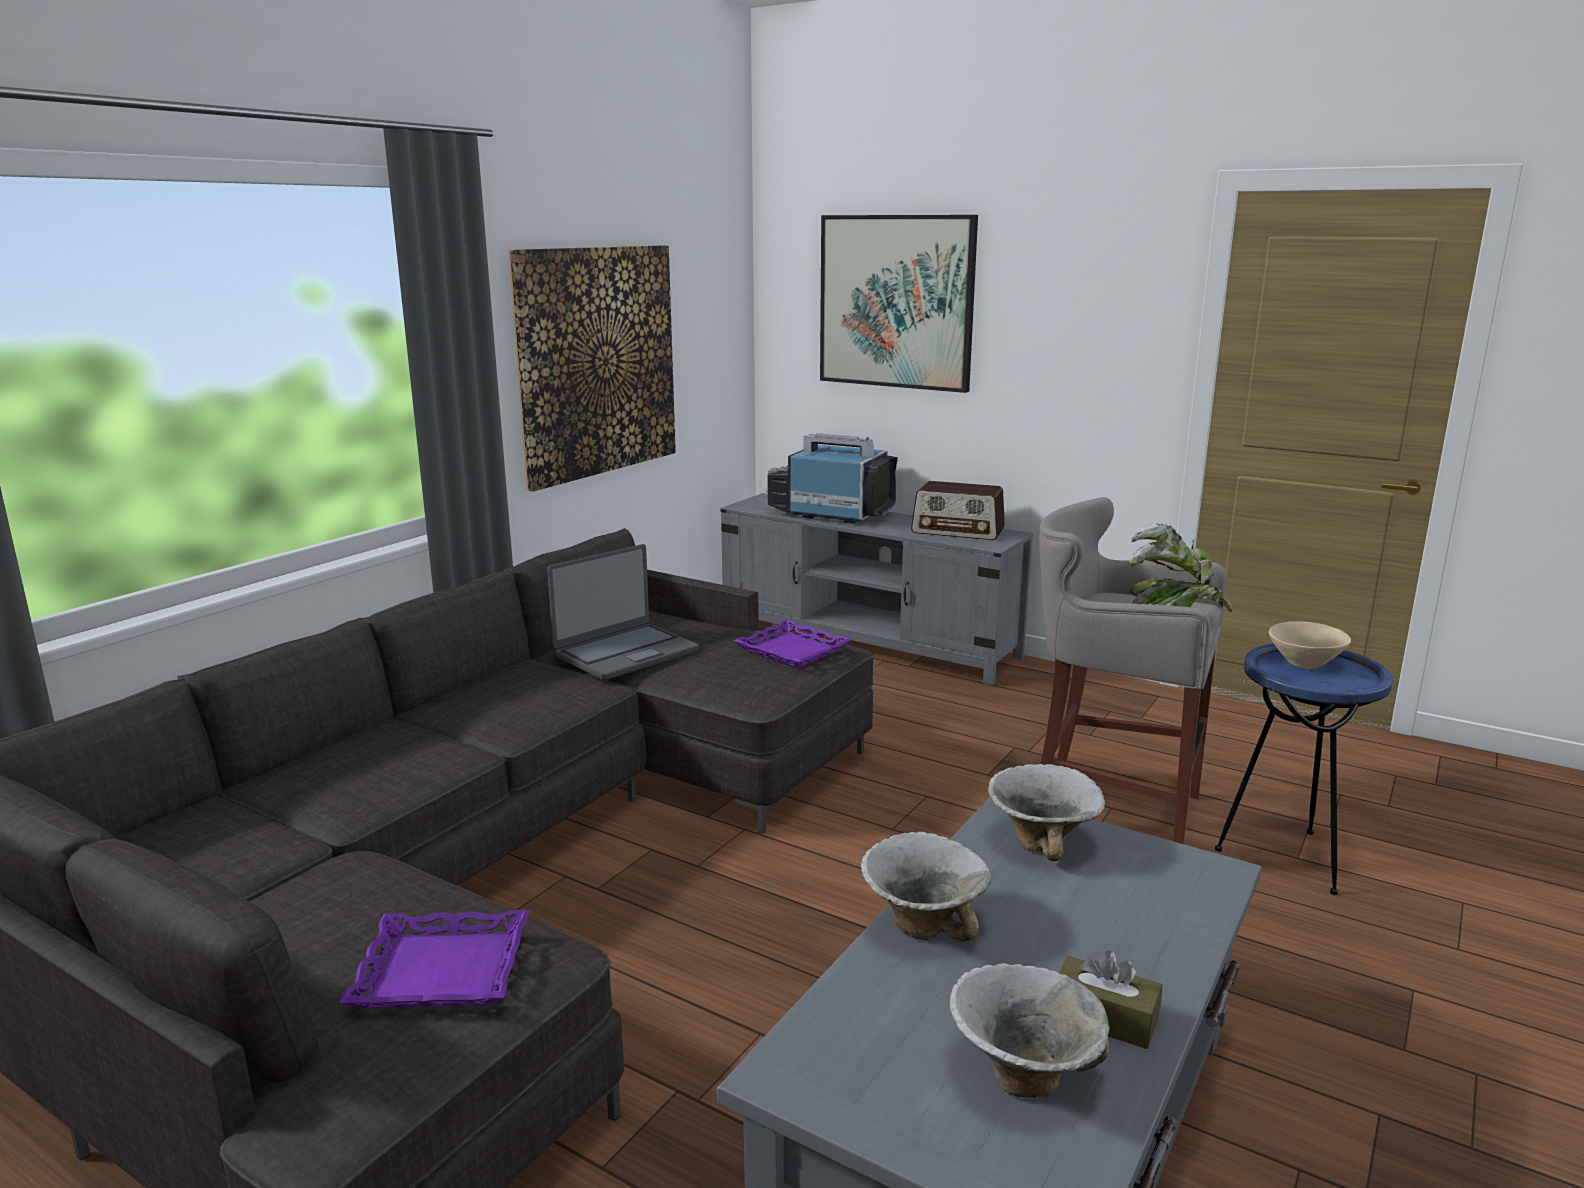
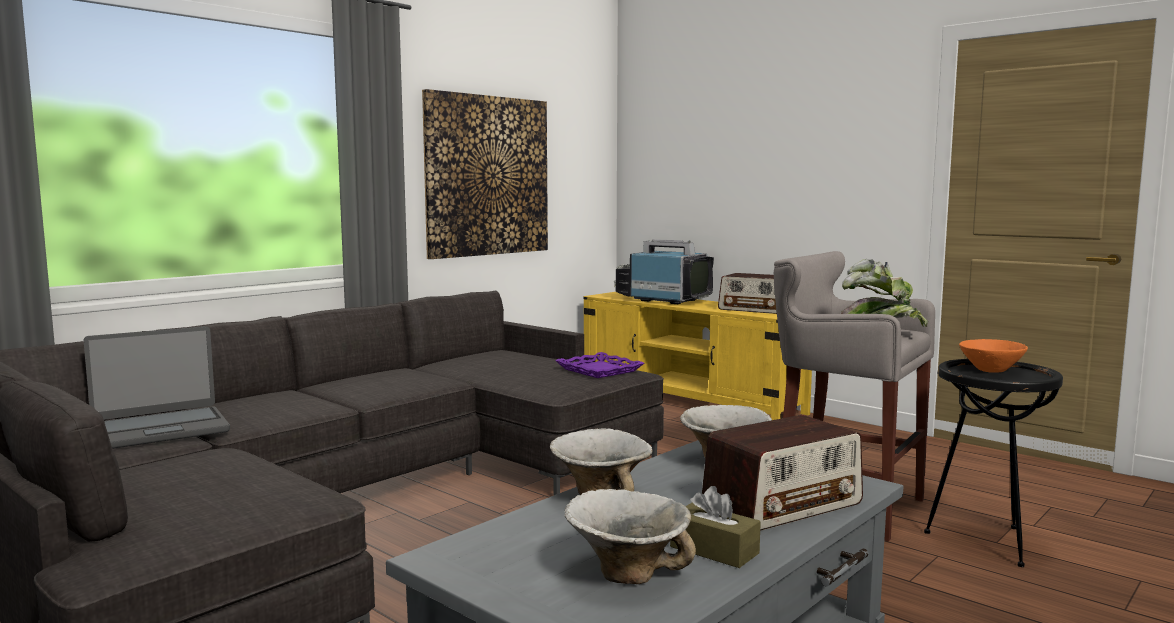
camera: 10 degrees right, 10 degrees down
(441, 971) = (238, 499): purple tray -> none
(625, 653) = (476, 366): laptop -> laptop (160, 429)
(868, 641) = (690, 399): grey tv stand -> yellow tv stand
(896, 302) = (714, 143): picture -> none
(1144, 920) = (783, 504): none -> radio
(1286, 858) = (986, 541): blue side table -> black side table
(1303, 663) = (990, 370): beige bowl -> orange bowl

